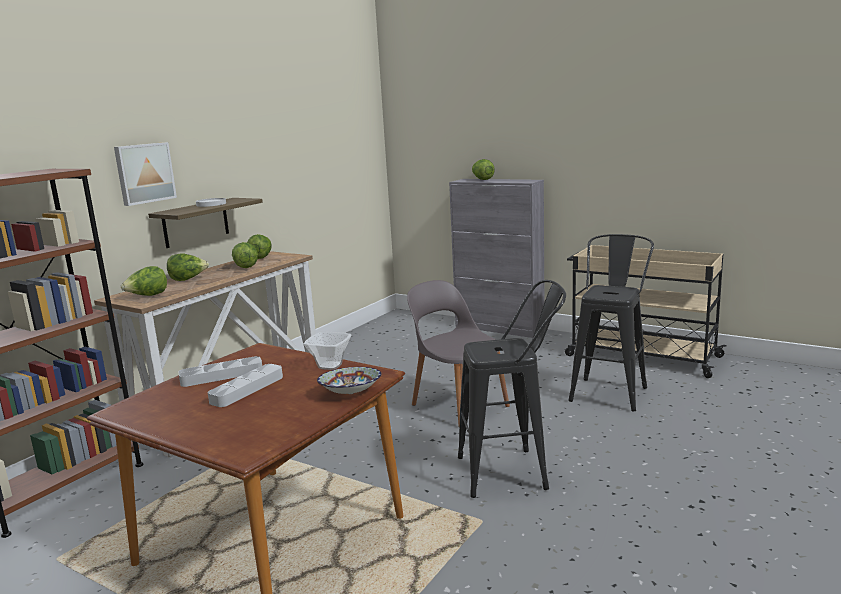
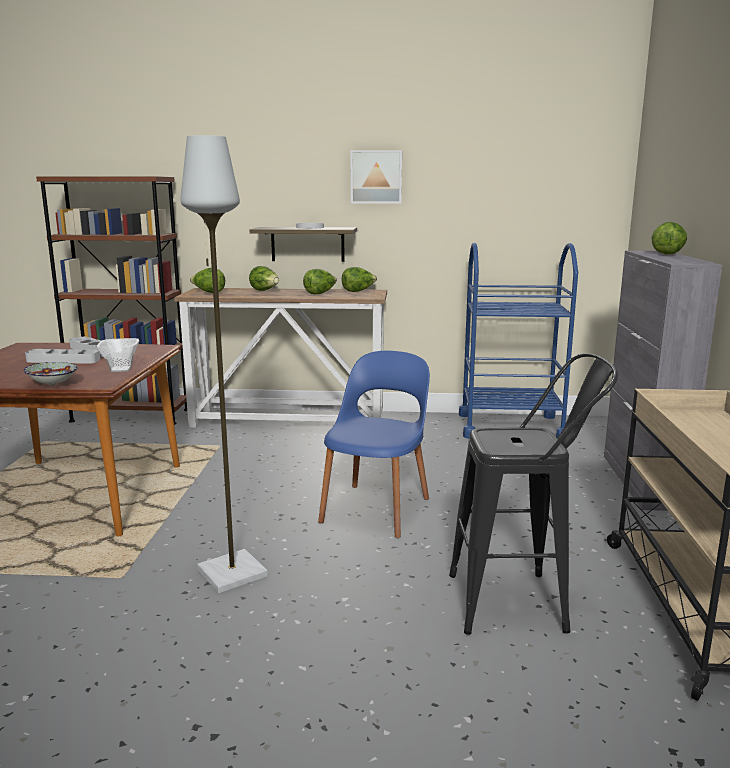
camera: 60 degrees right, 0 degrees up
(144, 173) = (260, 190): picture -> picture (376, 177)
(373, 336) = (510, 426): none -> blue cart
(458, 404) = (377, 508): grey chair -> blue chair
(512, 472) = (232, 574): black stool -> grey floor lamp

